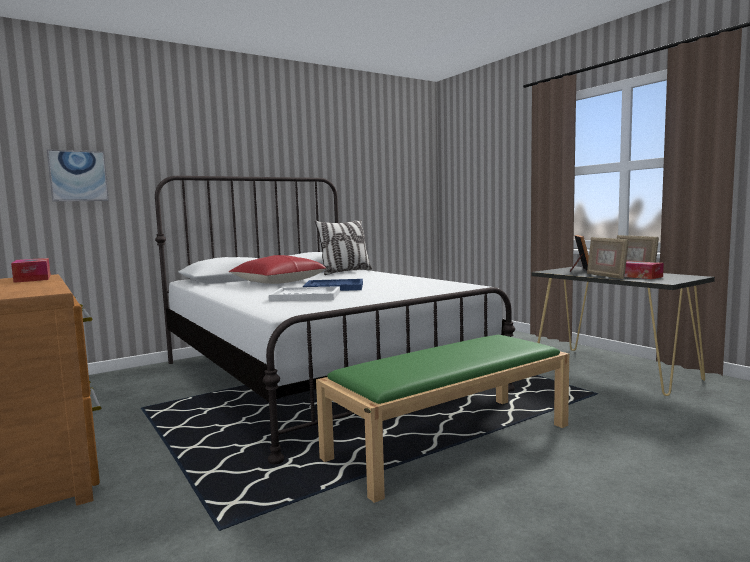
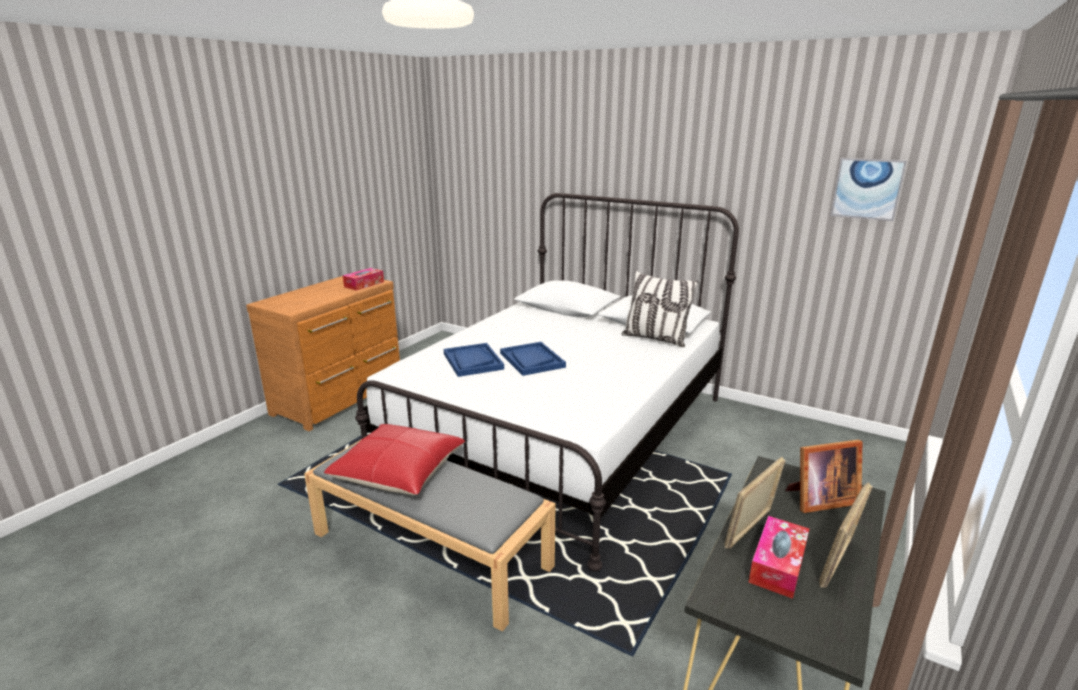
camera: 65 degrees right, 15 degrees up
(78, 176) = (496, 187): picture -> picture (867, 189)
(278, 282) = (556, 329): red pillow -> red pillow (399, 471)
(305, 296) = (473, 361): white tray -> blue tray
(451, 440) = (432, 550): green bench -> grey bench

